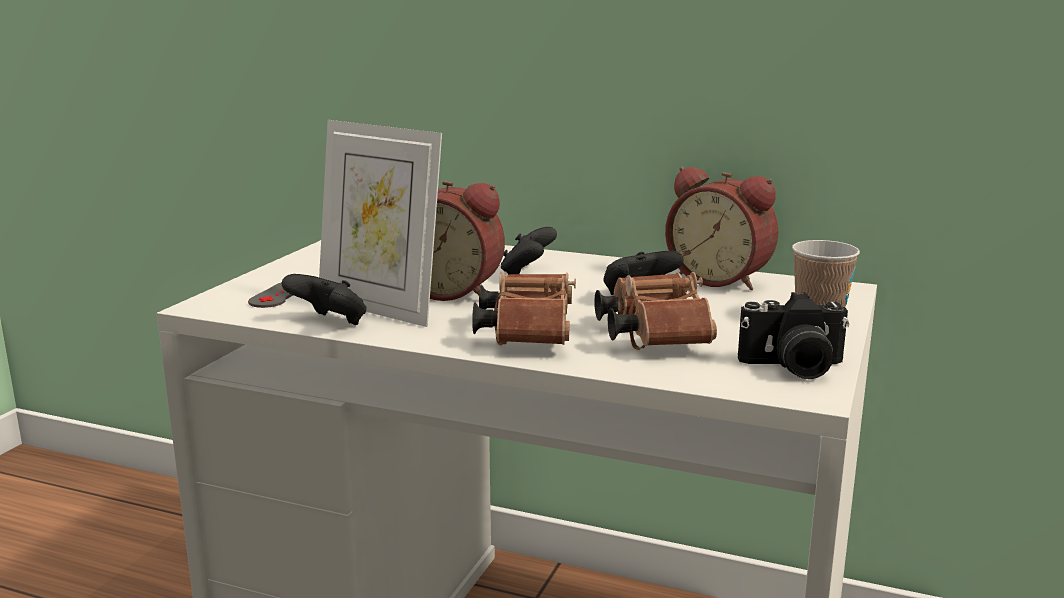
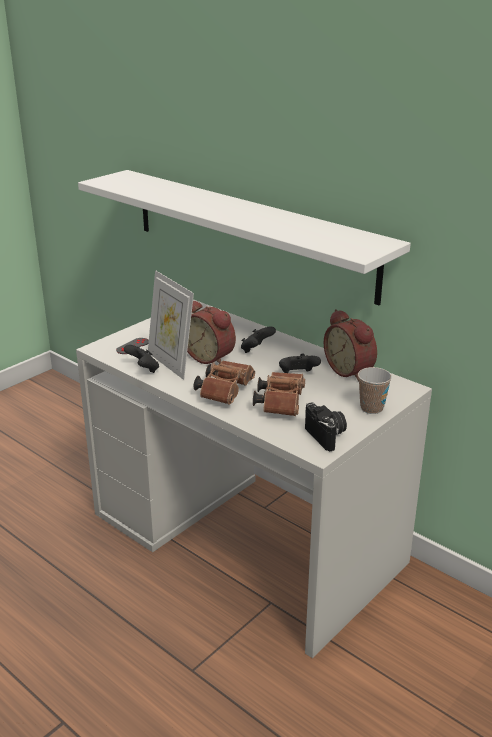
camera: 20 degrees right, 10 degrees up
(465, 74) = (249, 232): none -> white shelf
(793, 367) = (327, 436): camera -> camera turned 135 degrees counterclockwise

